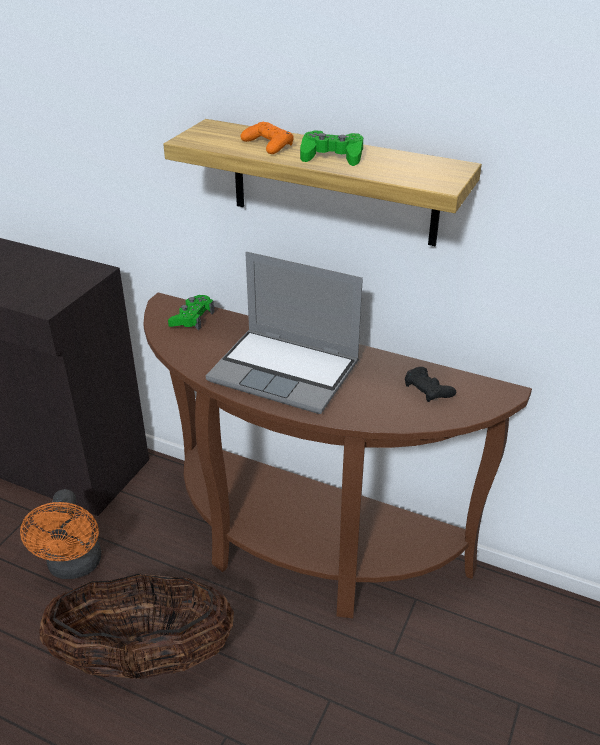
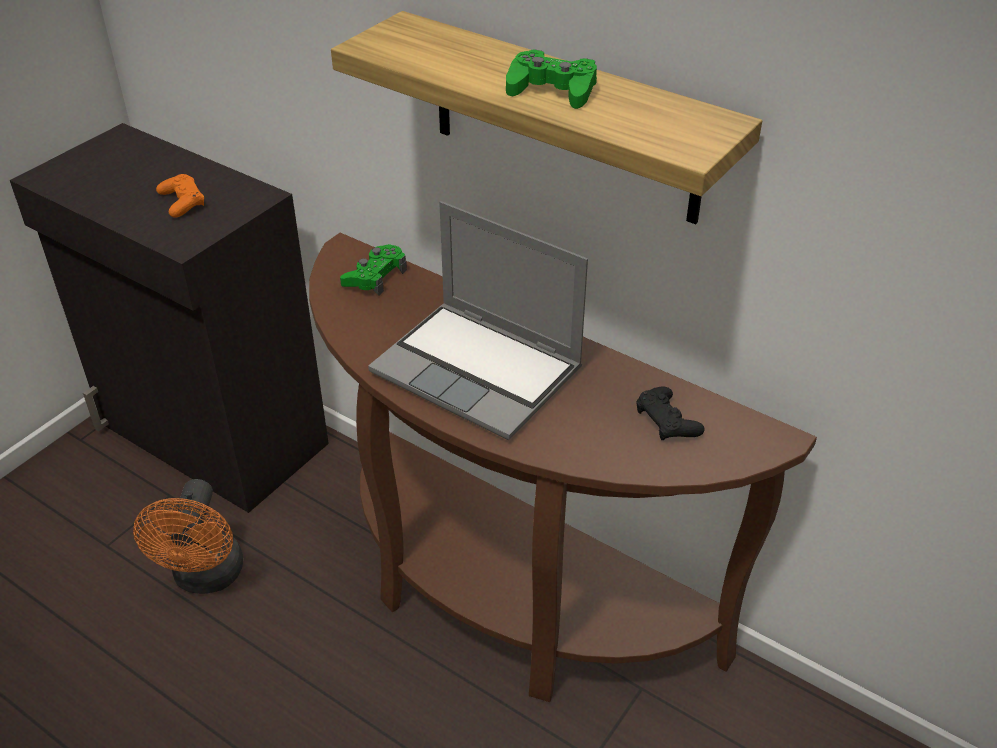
camera: 10 degrees right, 5 degrees up
(145, 659) = (270, 715): basket -> none
(268, 145) = (471, 63): orange game controller -> orange game controller (182, 202)

